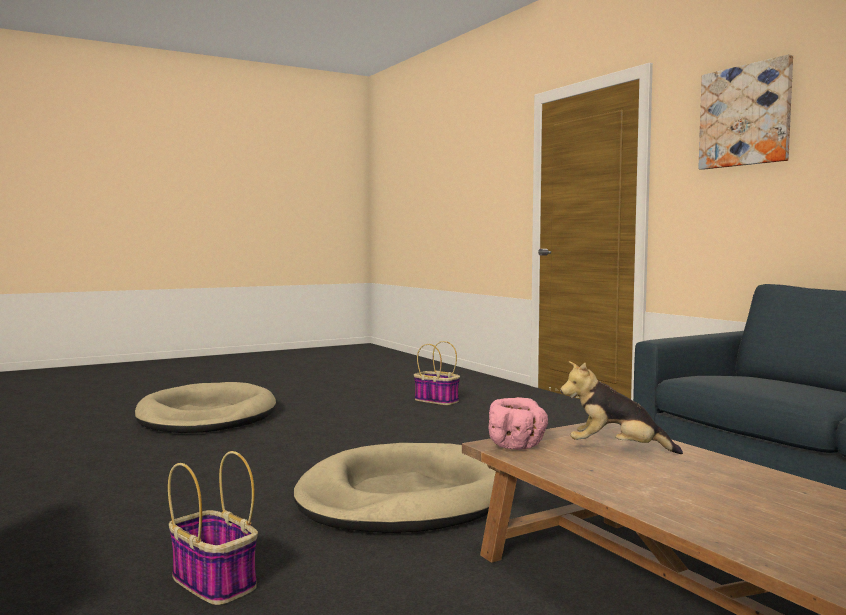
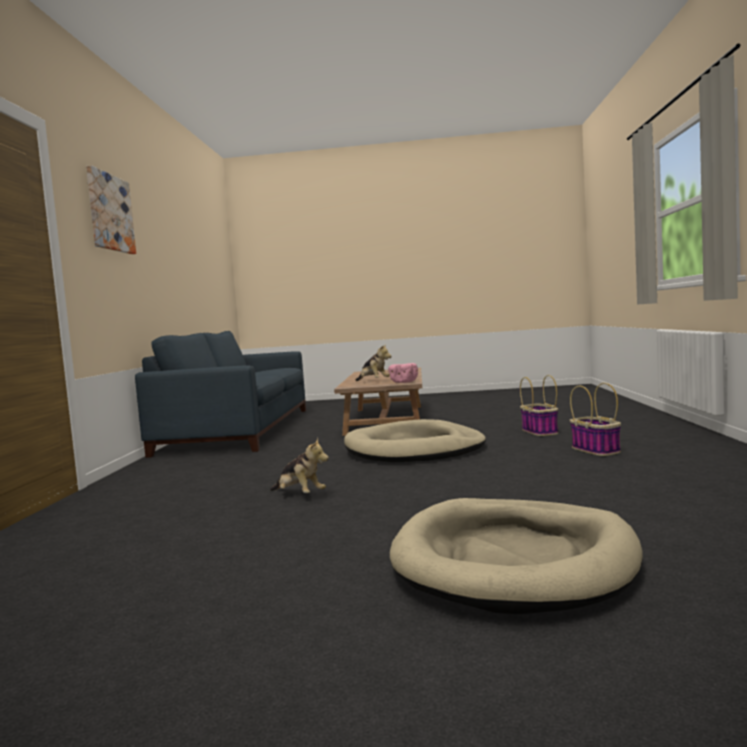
camera: 145 degrees left, 0 degrees up
(416, 430) = (299, 495): none -> plush toy
(435, 401) = (158, 541): basket -> basket (596, 450)

